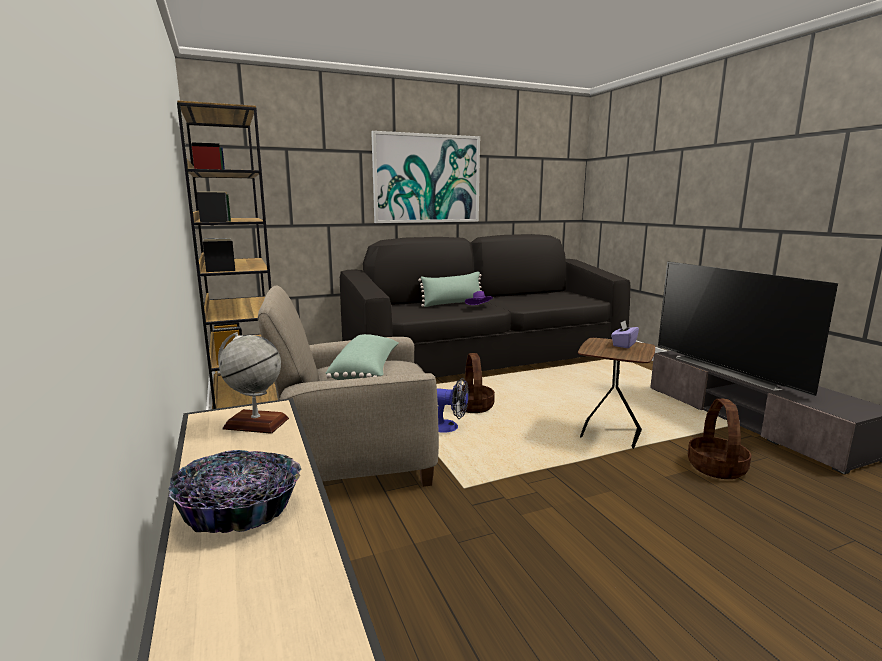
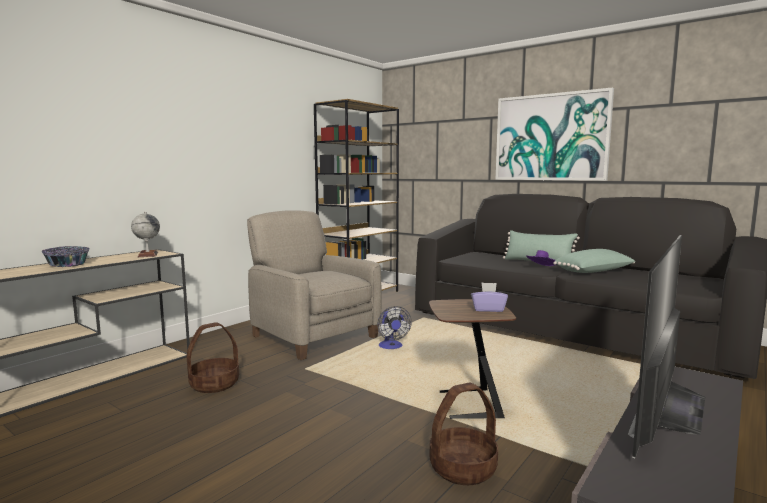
camera: 60 degrees right, 5 degrees down
(367, 372) = (319, 275): green pillow -> green pillow (594, 272)
(473, 407) = (442, 346): basket -> basket (214, 384)

